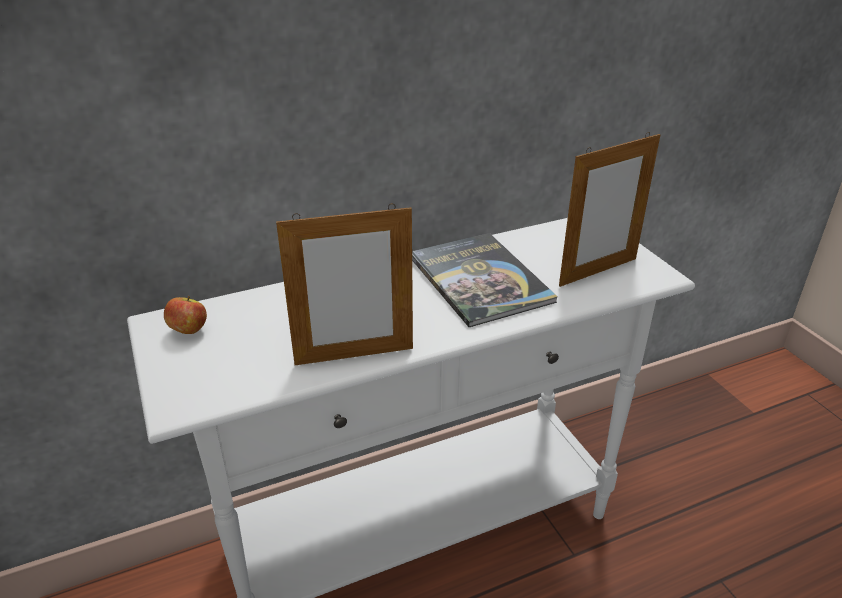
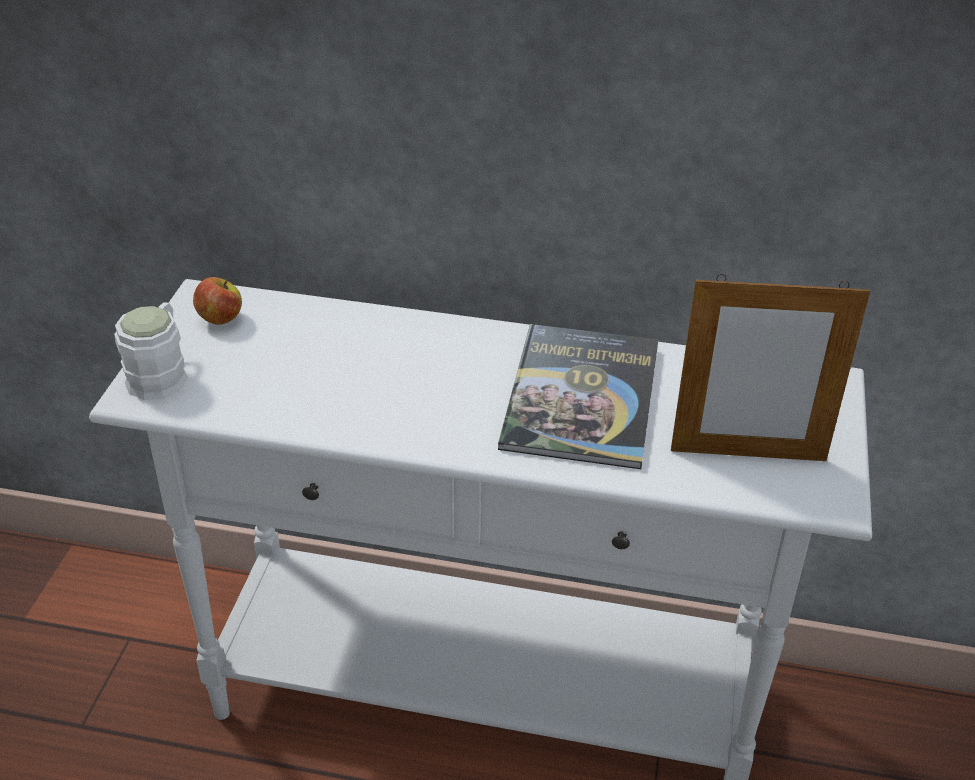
camera: 35 degrees right, 5 degrees up
(180, 383) = (161, 372): none -> white mug
(354, 356) = (342, 423): picture frame -> none

